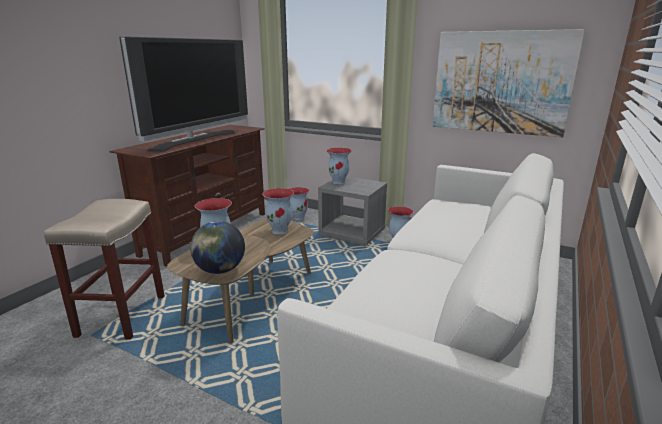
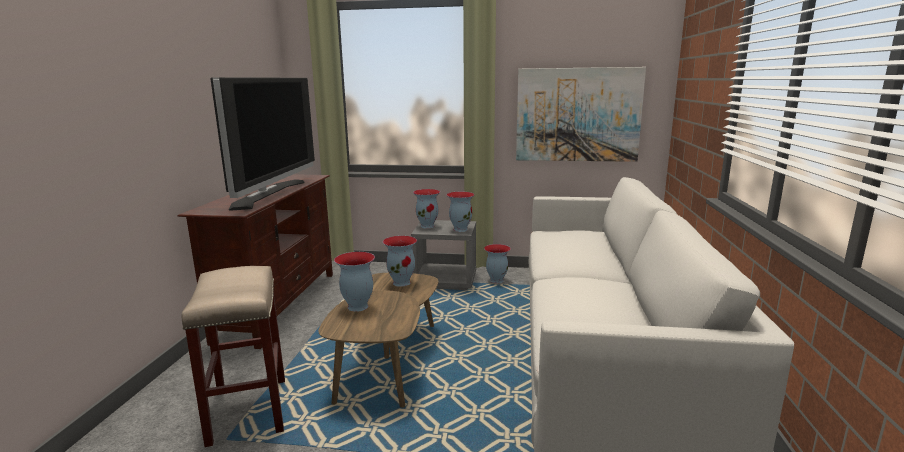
camera: 20 degrees left, 5 degrees down
(220, 270) = (385, 328): globe -> none
(299, 217) = (375, 273): vase -> vase (460, 229)

